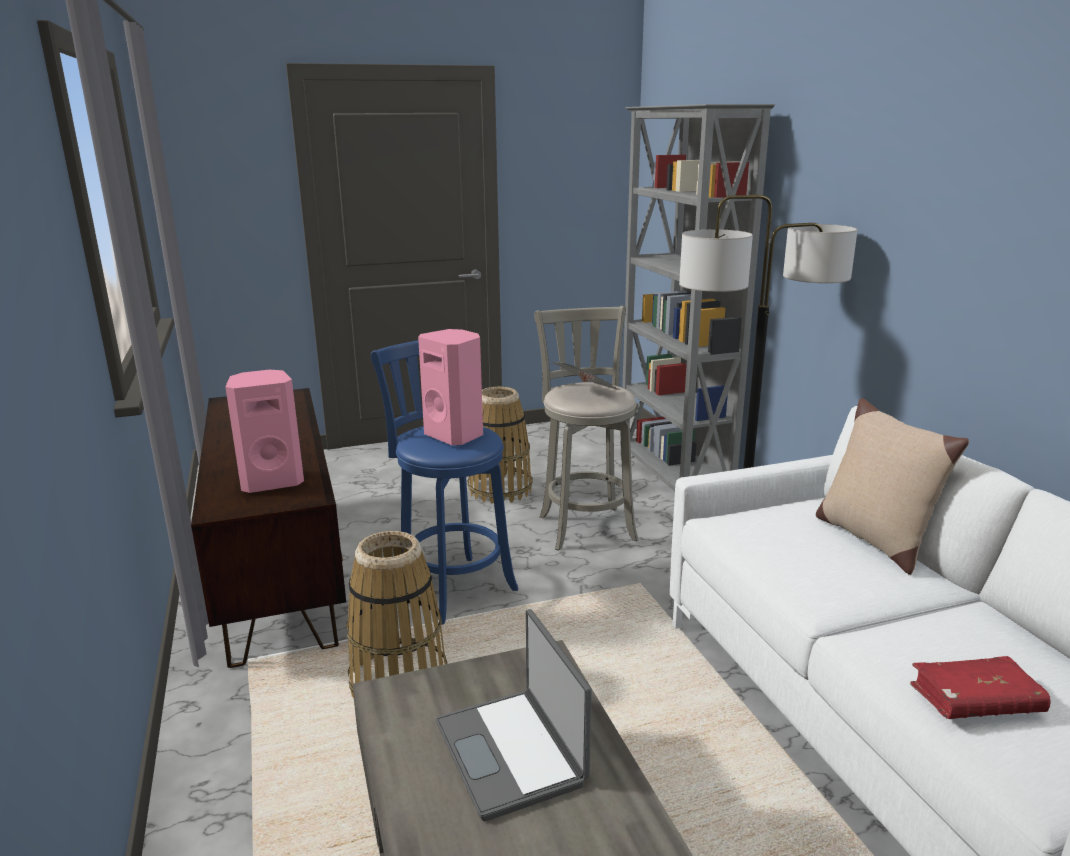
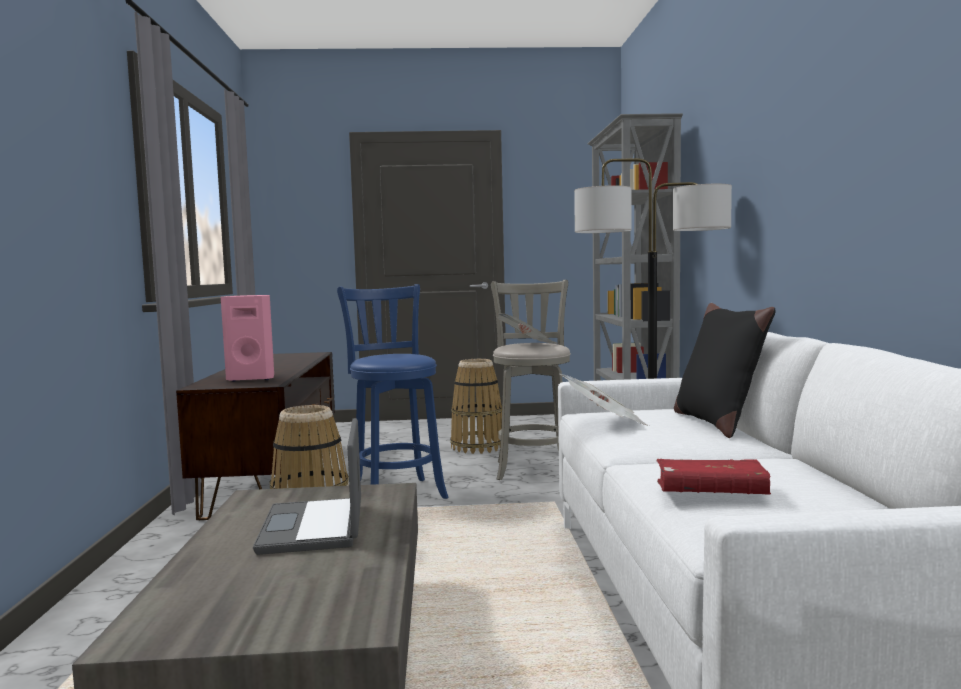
camera: 15 degrees right, 15 degrees down
(456, 435) = (398, 356): pink speaker -> none
(761, 549) = (604, 423): none -> newspaper
(873, 539) = (716, 423): beige pillow -> black pillow

